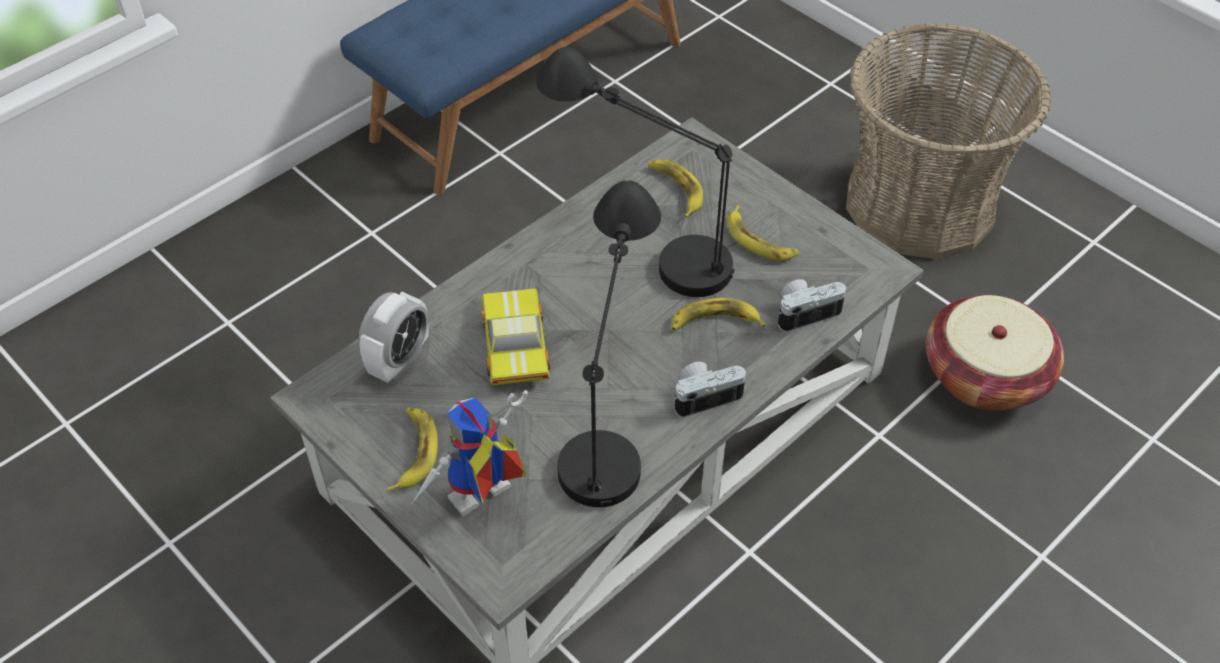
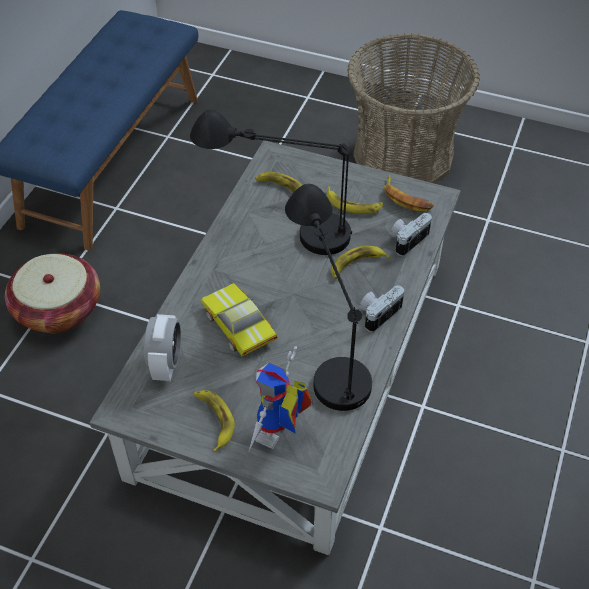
camera: 25 degrees left, 0 degrees up
(838, 256) = (406, 198): none -> banana
(985, 376) = (498, 247): basket -> basket (58, 309)

